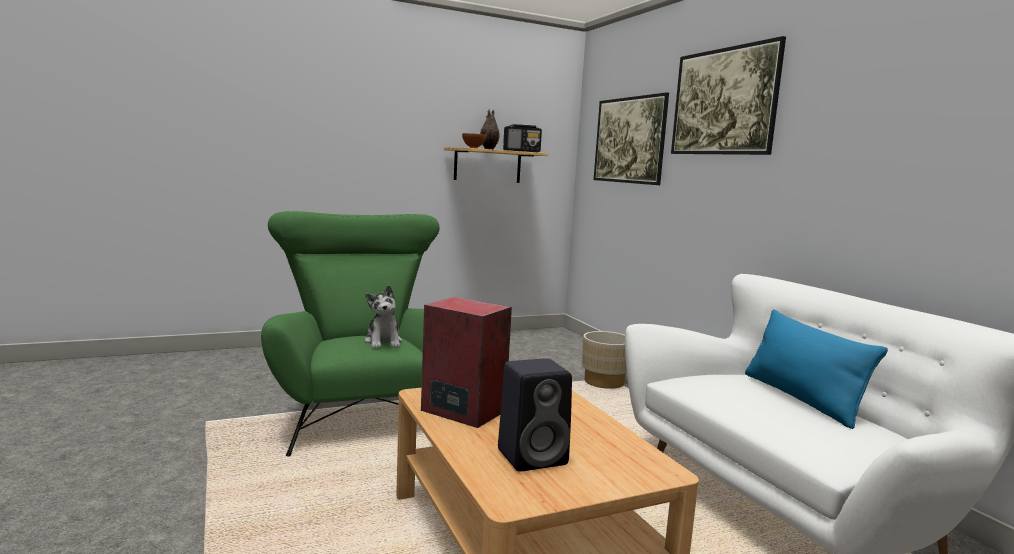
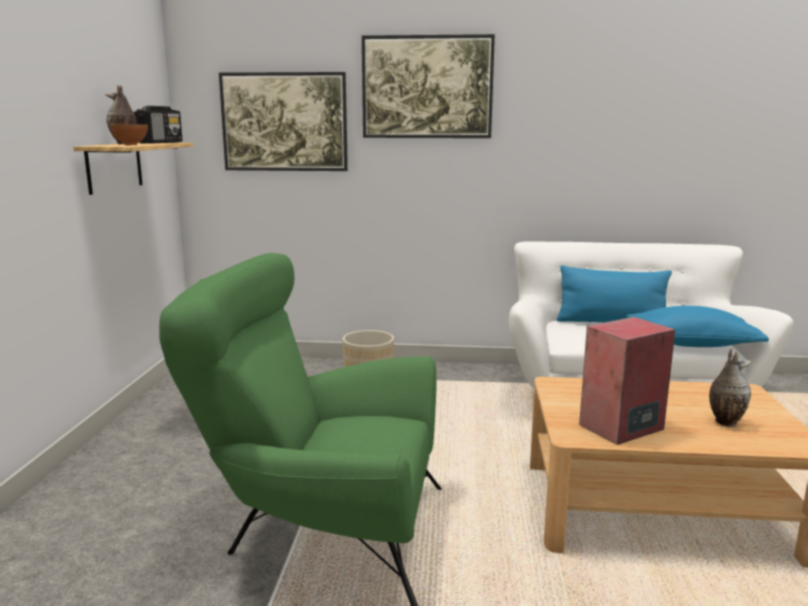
camera: 60 degrees left, 5 degrees up
(383, 342) = (372, 426): plush toy -> none
(534, 456) = (724, 422): black speaker -> vase
(808, 443) = (691, 344): none -> blue pillow

